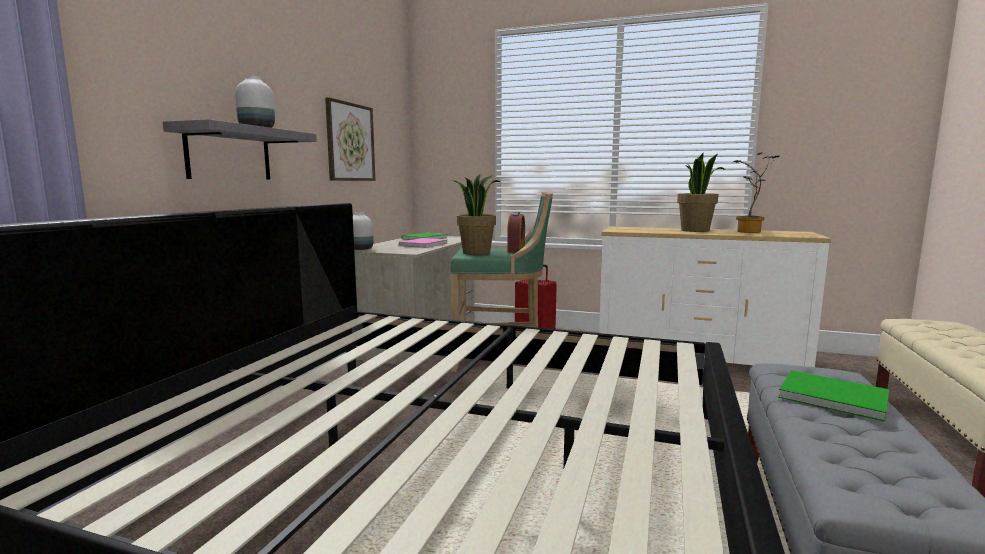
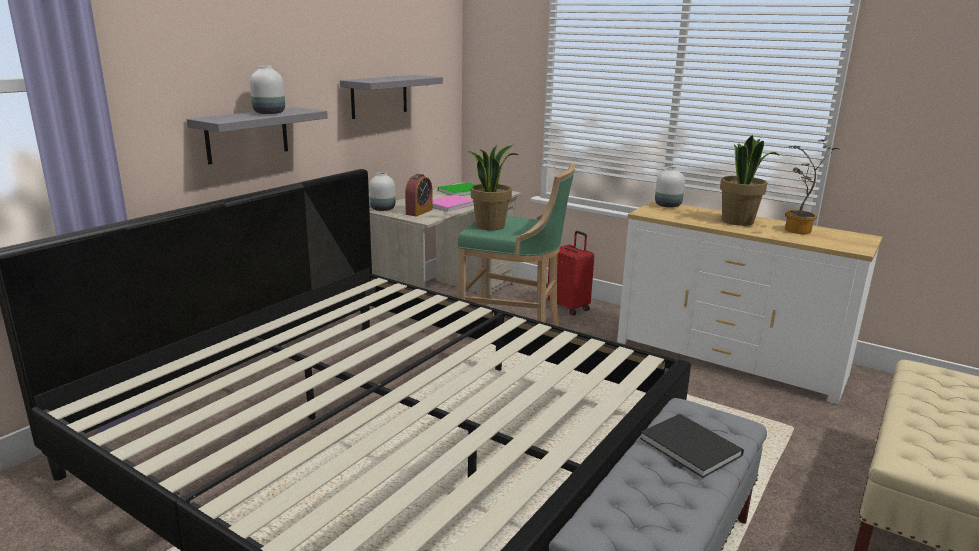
camera: 15 degrees right, 10 degrees up
(350, 142) = (379, 96): picture -> grey shelf
(516, 250) = (534, 225): alarm clock -> alarm clock (419, 212)
(625, 227) = (668, 206): none -> white vase
(830, 396) = (689, 445): green book -> black book

